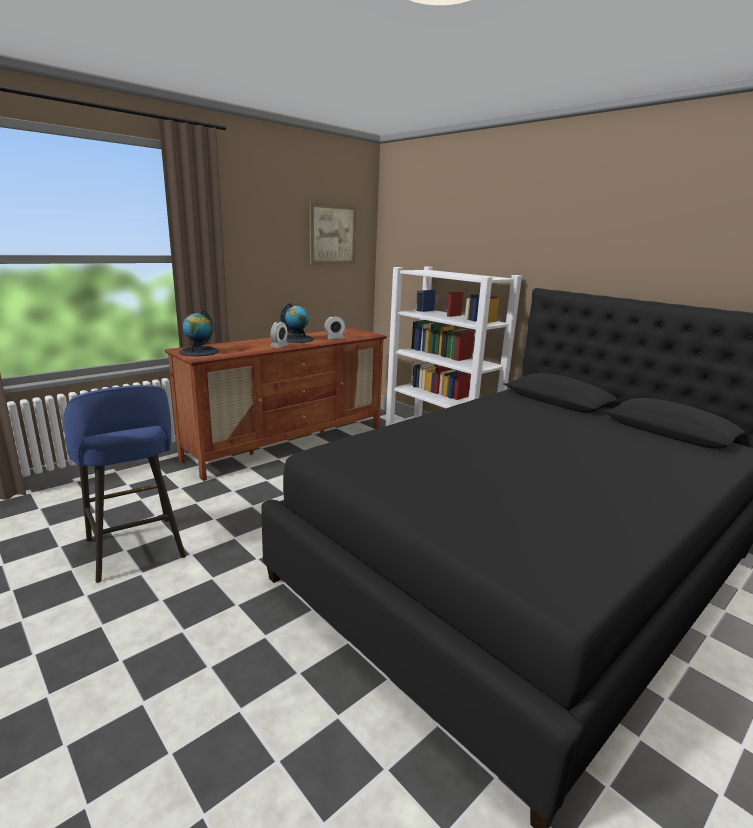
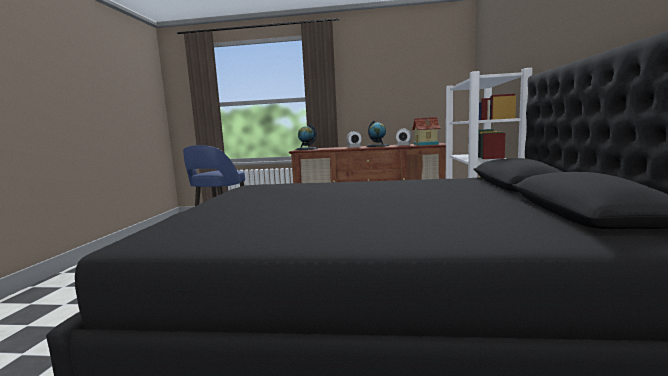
camera: 50 degrees right, 10 degrees down
(332, 234) = (428, 74): picture -> none
(355, 335) = (426, 144): none -> toy house

